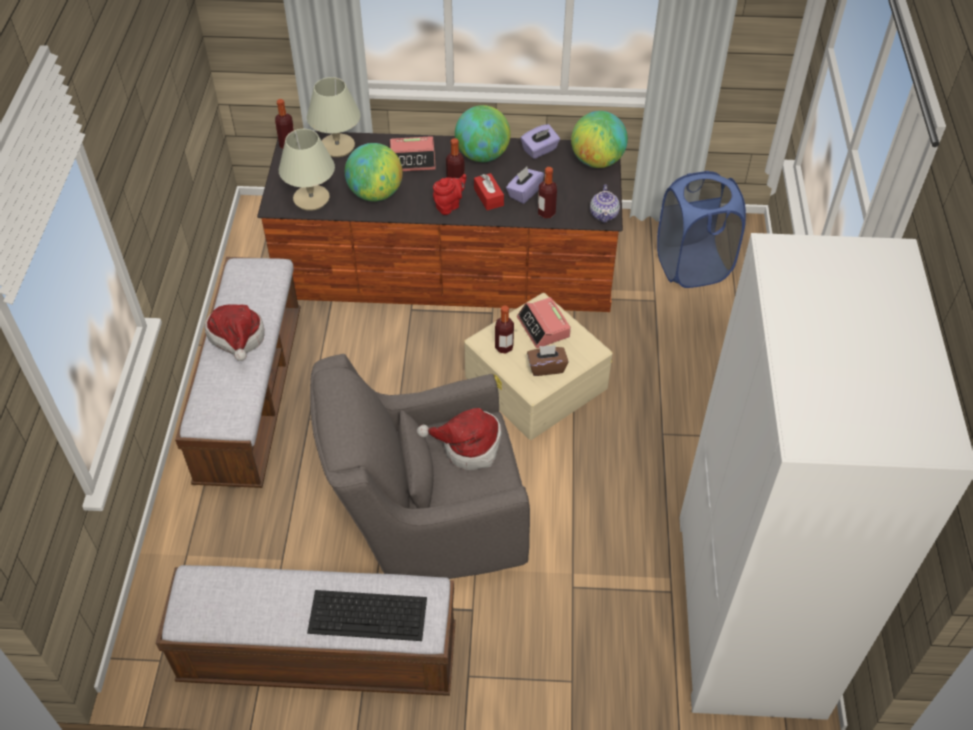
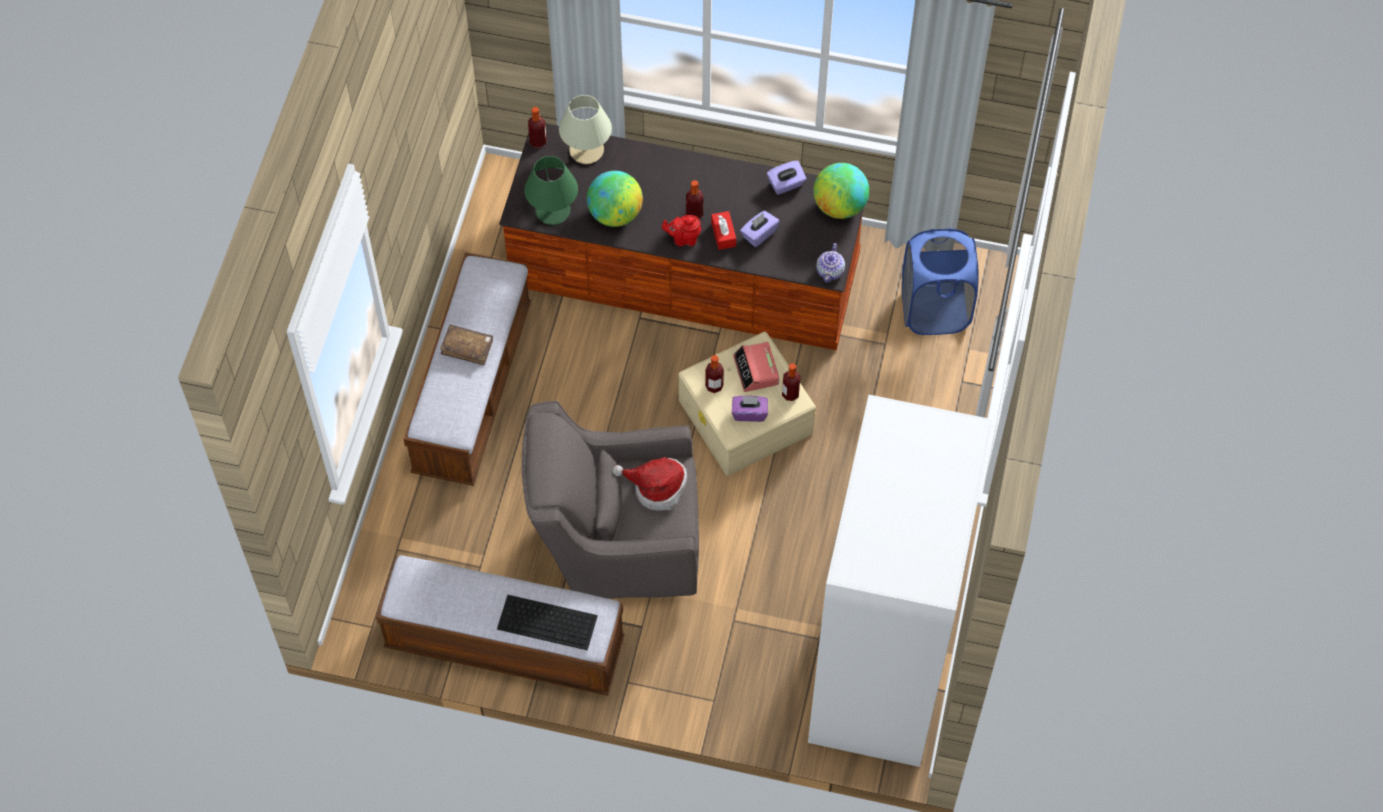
camera: 10 degrees right, 10 degrees up
(237, 339) = (467, 348): hat -> brown book
(311, 199) = (552, 211): beige table lamp -> green table lamp
(413, 159) = (658, 178): alarm clock -> none
(449, 206) = (683, 239): red teapot -> red teapot turned 150 degrees counterclockwise
(482, 155) = (727, 182): globe -> none
(546, 213) = (775, 261): bottle -> bottle (790, 394)
(546, 367) = (749, 413): brown tissue box -> purple tissue box

